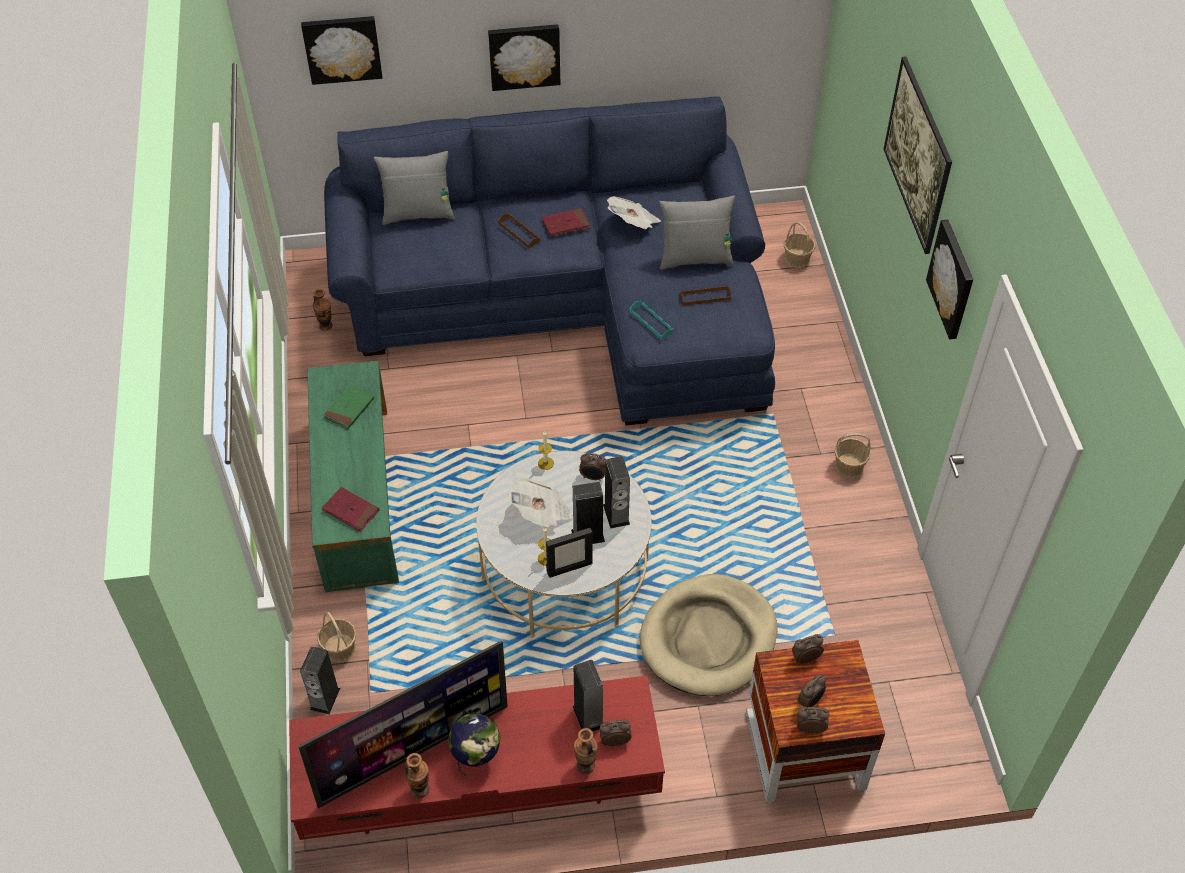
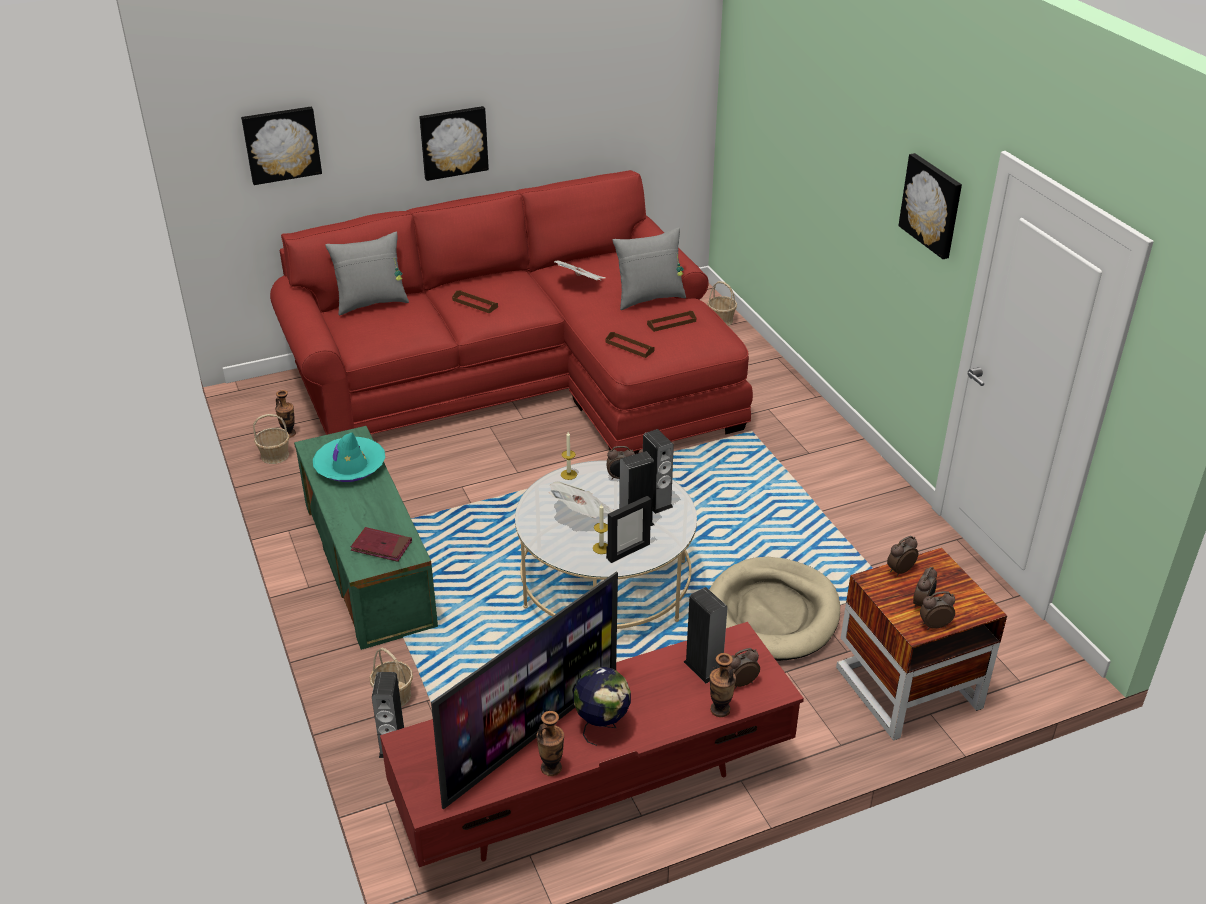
camera: 15 degrees left, 15 degrees down
(349, 408) = (350, 466): green book -> turquoise hat
(566, 224) = (517, 292): red book -> none
(573, 301) = (528, 379): blue sofa -> red sofa
(651, 321) = (629, 347): turquoise tray -> brown tray
(849, 466) = (840, 458): basket -> basket (275, 455)
(912, 177) = (857, 150): picture -> none

